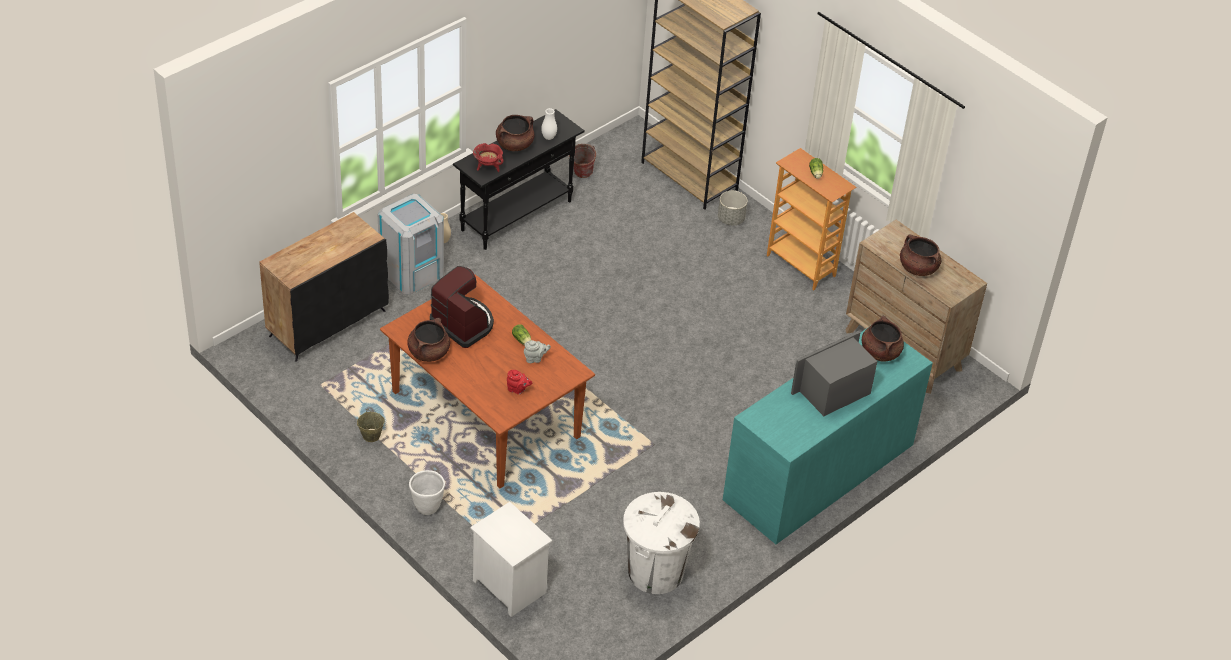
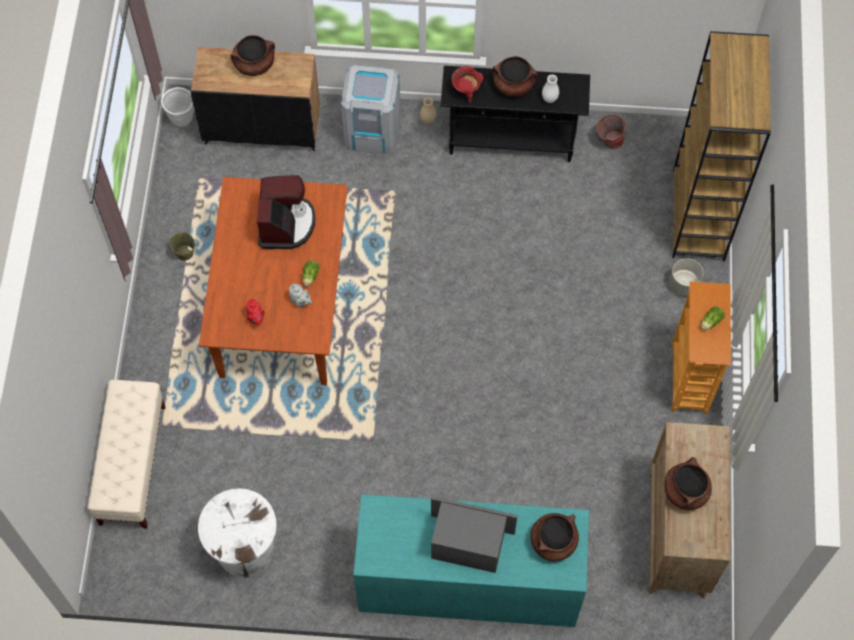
camera: 50 degrees right, 20 degrees up
(427, 507) = (154, 348): white planter -> white planter (182, 119)
(429, 352) = (231, 229): brown cooking pot -> brown cooking pot (254, 64)
(508, 586) = (133, 465): white nightstand -> beige bench

